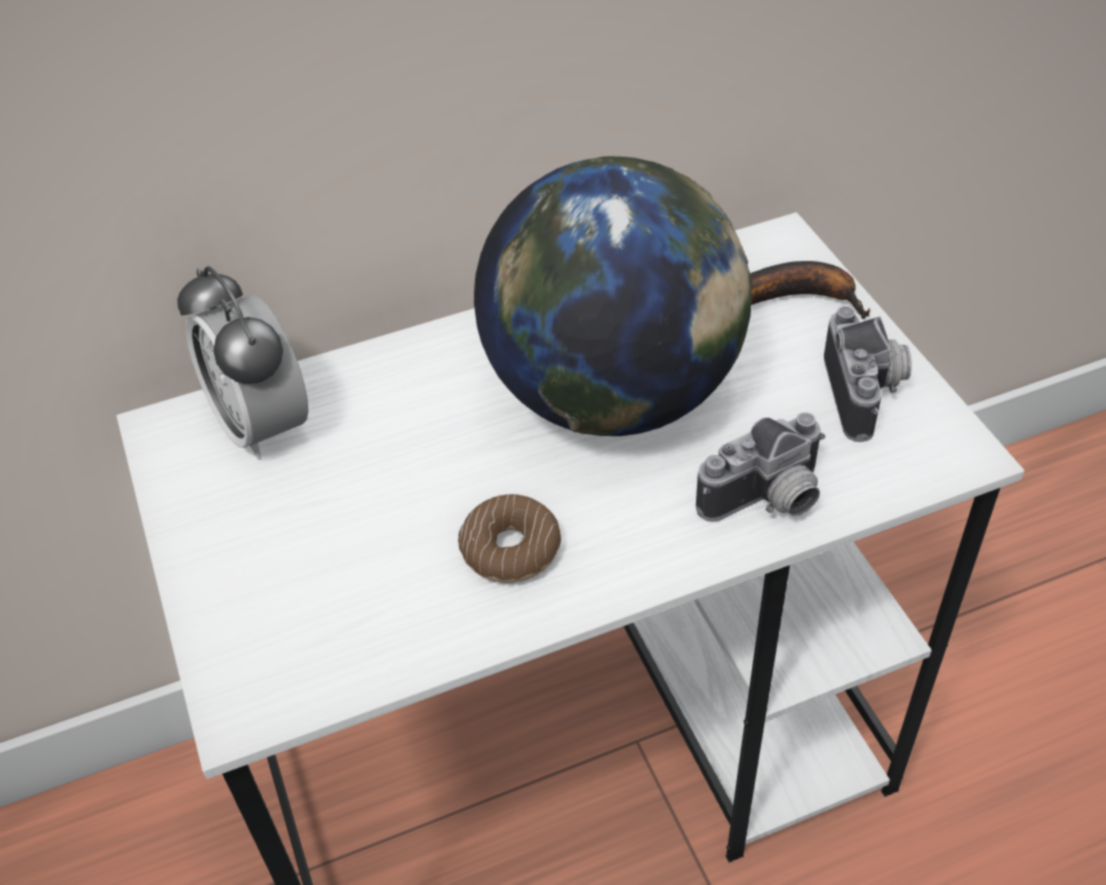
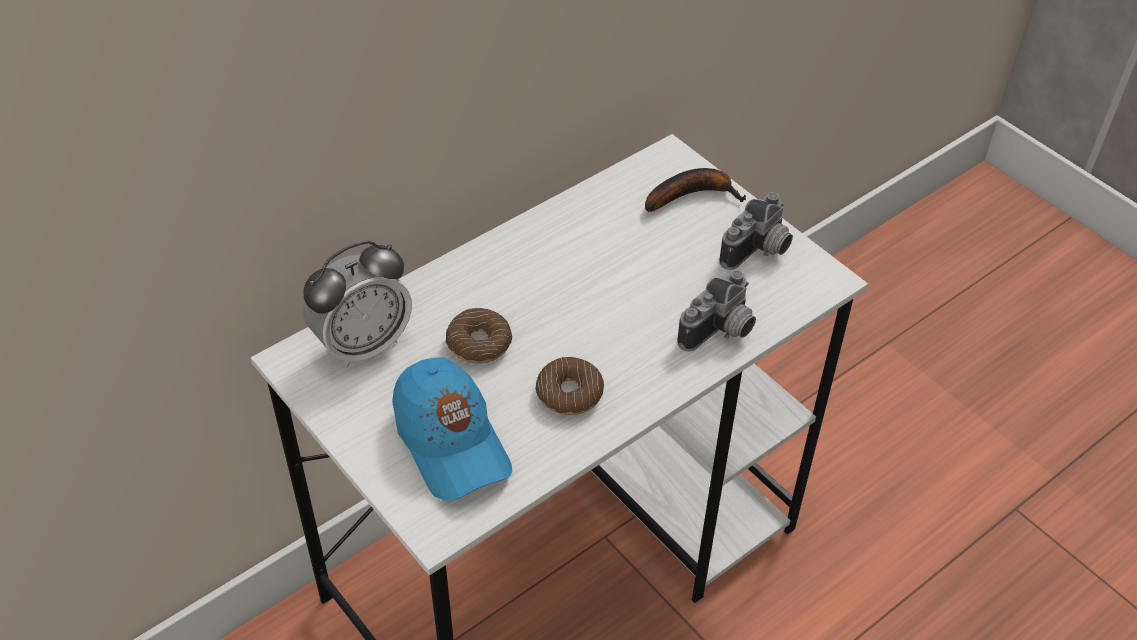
camera: 20 degrees left, 0 degrees up
(262, 425) = (363, 345): alarm clock -> alarm clock turned 75 degrees counterclockwise
(316, 587) = (451, 443): none -> blue cap
(415, 452) = (479, 343): none -> donut
(613, 396) = (597, 282): globe -> none
(867, 393) = (759, 251): camera -> camera turned 60 degrees clockwise

